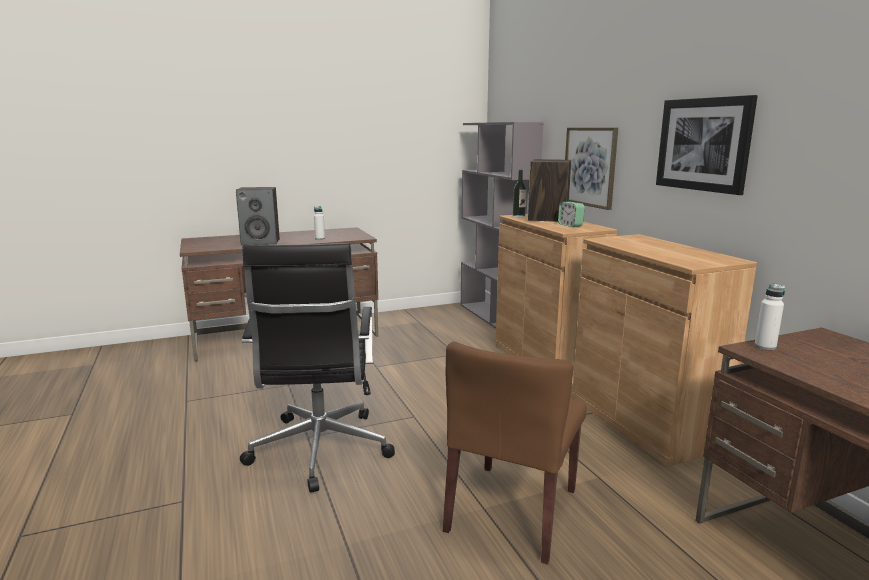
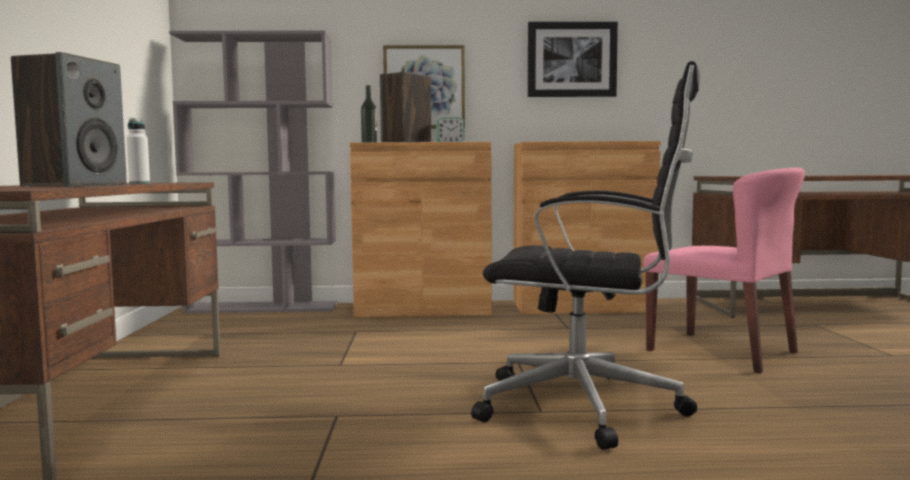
camera: 70 degrees left, 10 degrees down
(512, 510) = (722, 351): brown chair -> pink chair
(765, 346) = (735, 176): white bottle -> none

